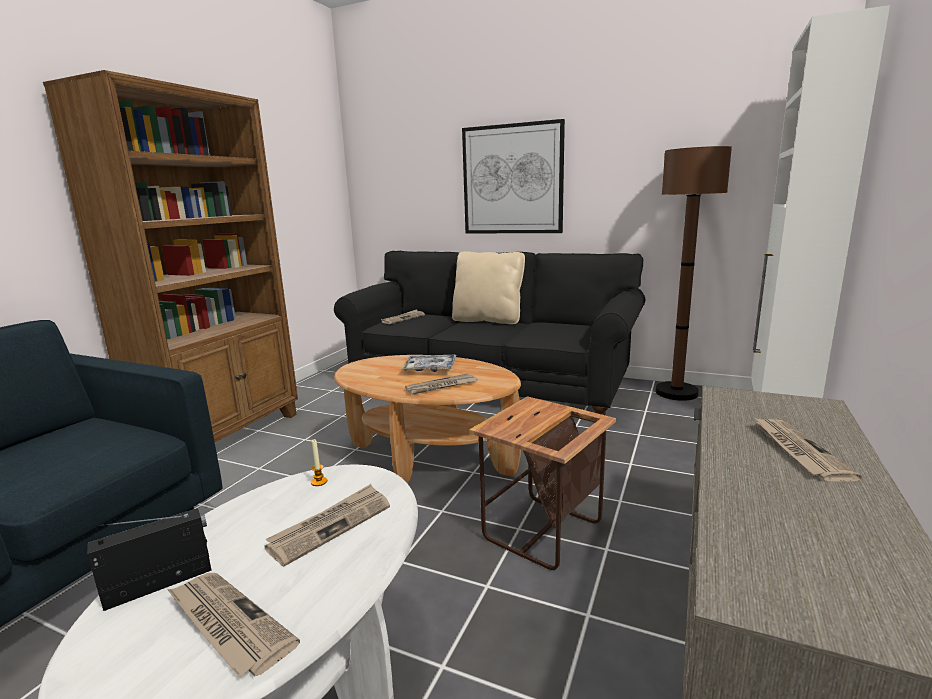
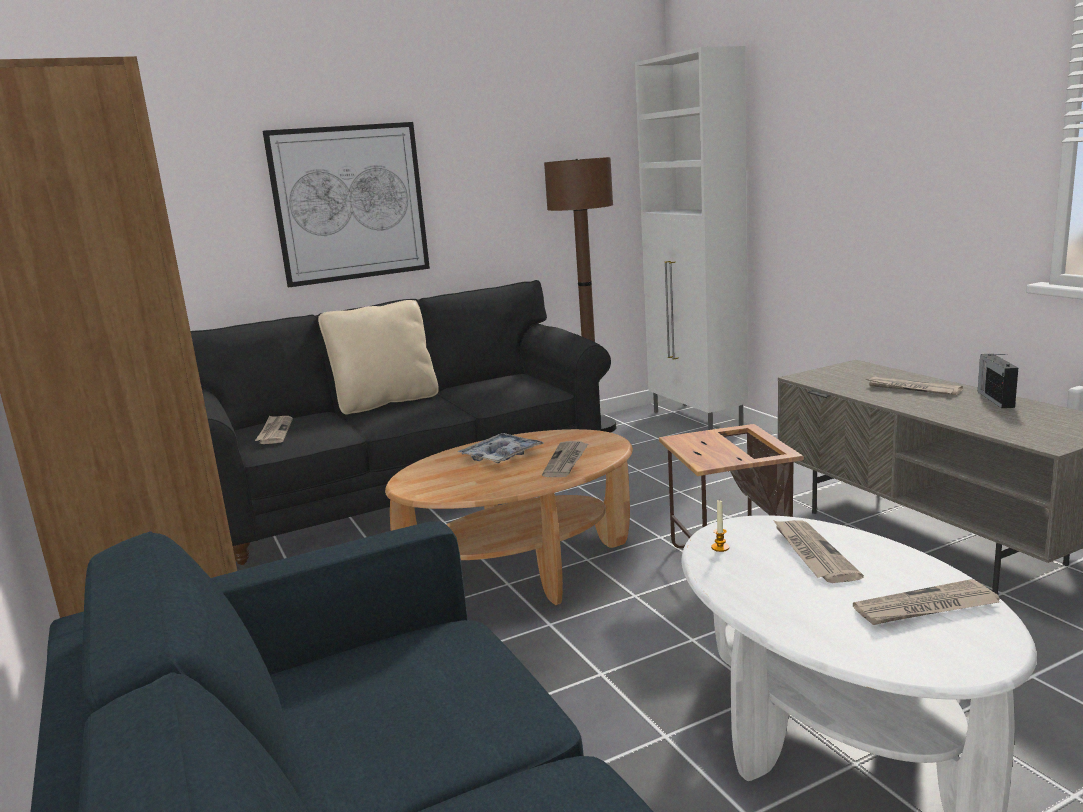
camera: 50 degrees left, 0 degrees up
(161, 583) = (838, 633): radio -> radio (995, 399)

